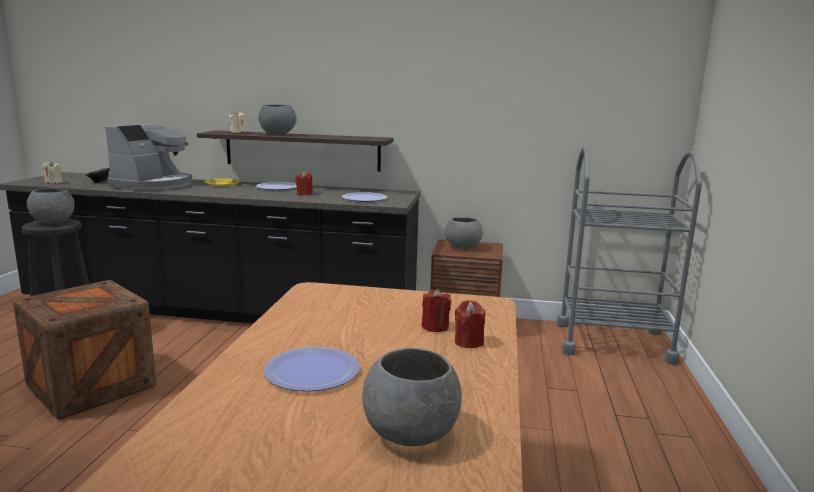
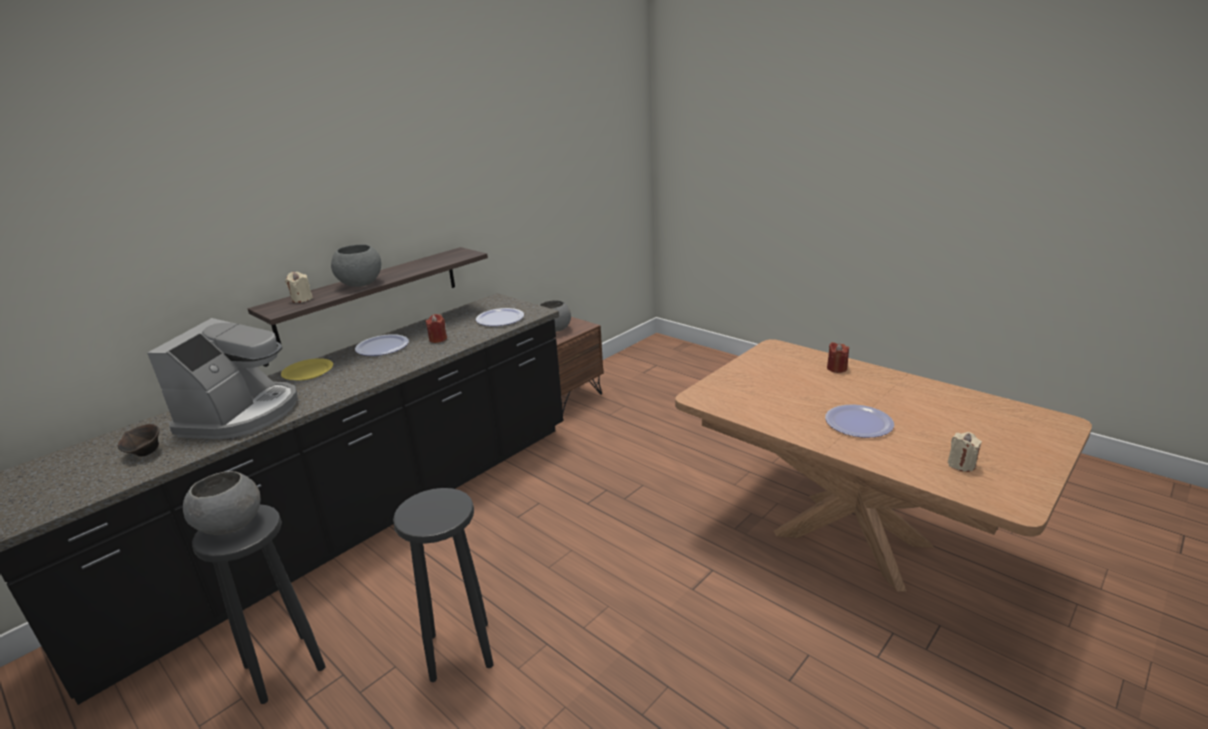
camera: 55 degrees left, 10 degrees up
(53, 182) = (74, 492): beige candle -> beige candle (961, 464)
(91, 386) = (460, 649): crate -> black stool
(153, 185) = (242, 414): coffee machine -> coffee machine turned 45 degrees clockwise
(410, 434) = (950, 410): grey bowl -> none
(435, 327) = (806, 372): red candle -> none
(613, 342) = (655, 355): grey cart -> none

